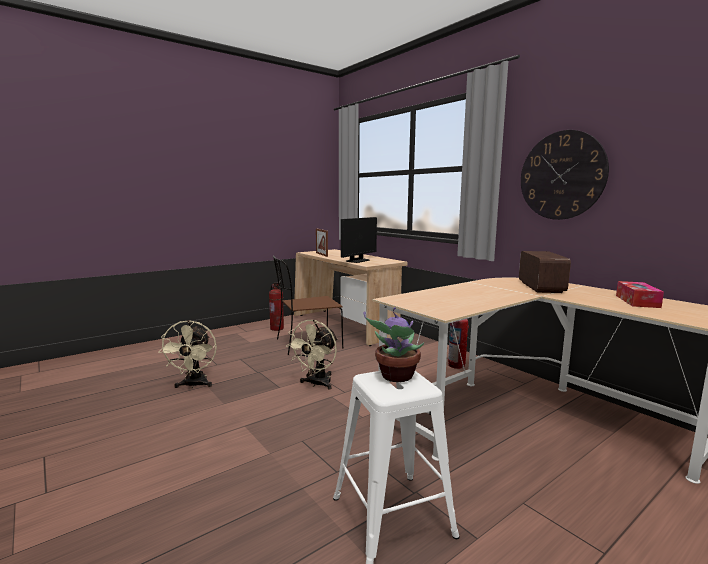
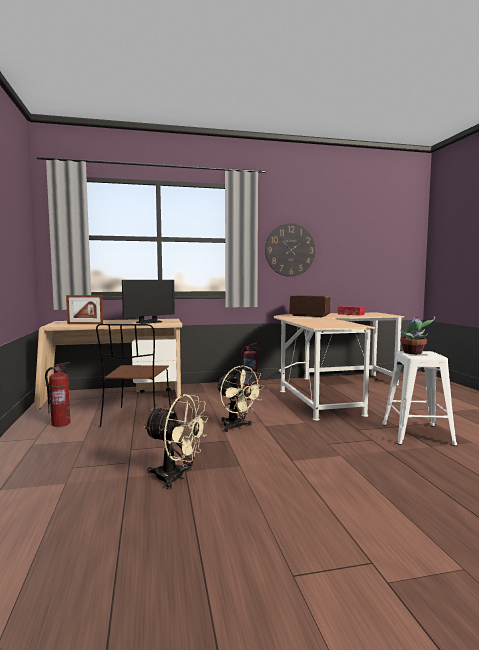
camera: 65 degrees left, 5 degrees down
(357, 260) = (149, 322): monitor -> monitor turned 75 degrees clockwise

